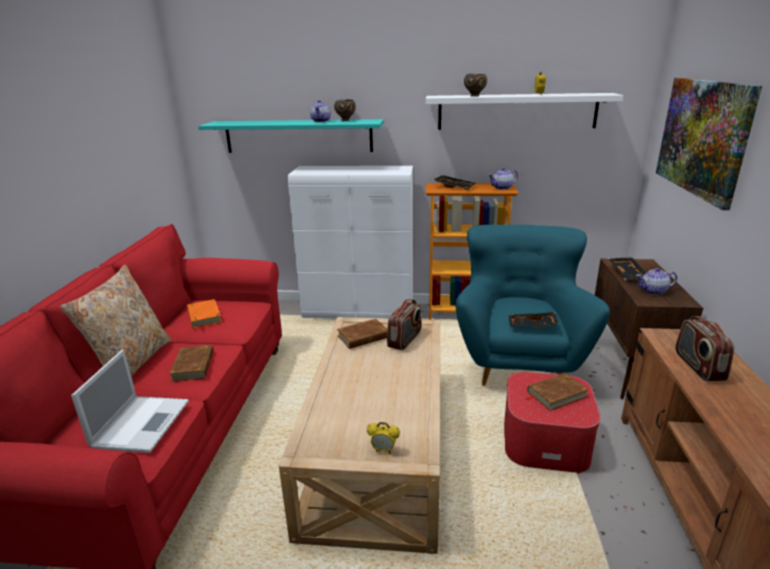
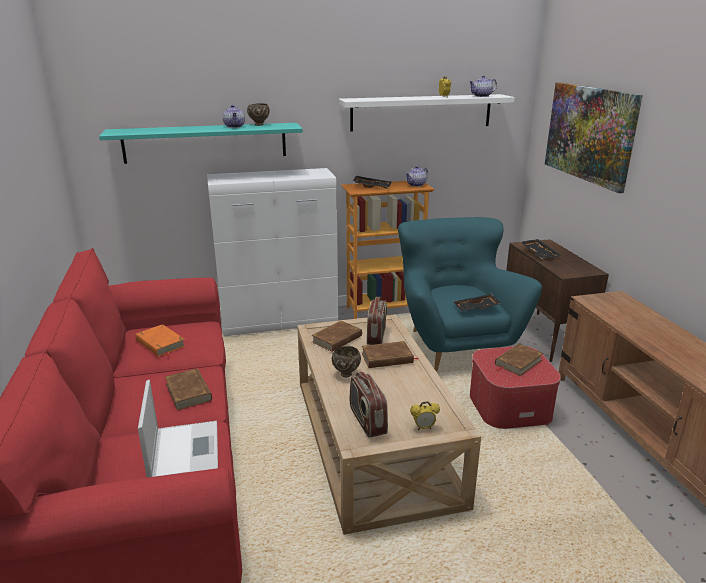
camera: 20 degrees left, 0 degrees up
(132, 363) = (115, 400): beige pillow -> none
(398, 365) = (387, 358): none -> brown book
(474, 96) = (388, 99): brown bowl -> brown bowl (346, 374)
(653, 291) = (566, 265): teapot -> teapot (481, 96)
(698, 366) = (627, 319): radio -> radio (367, 421)

